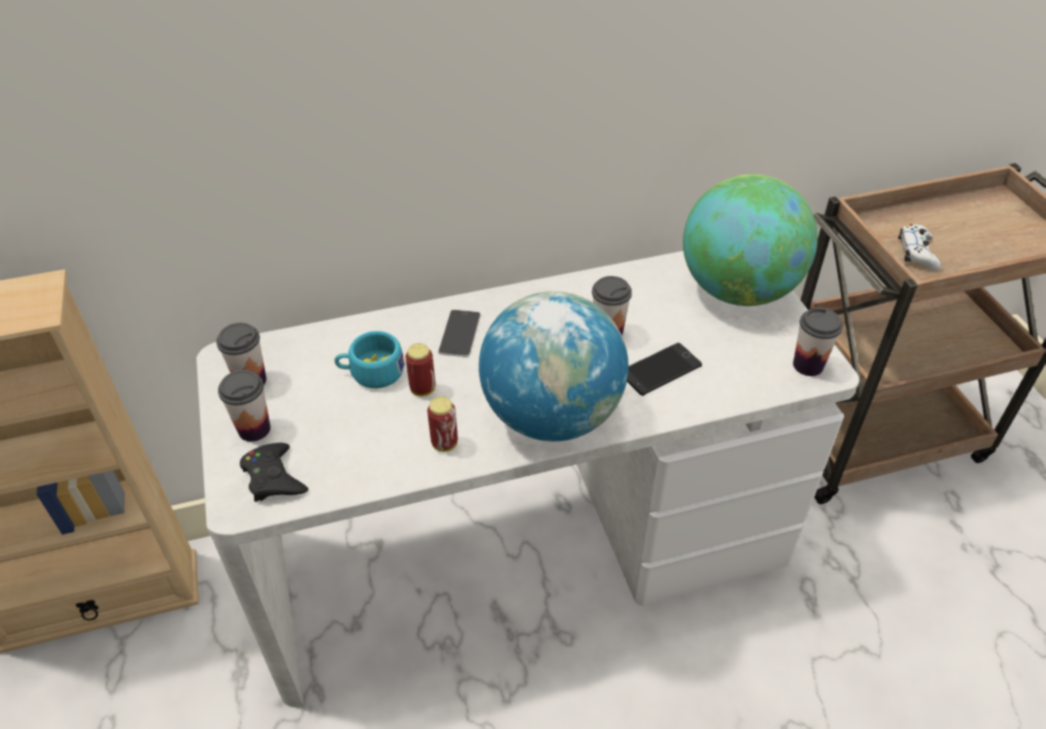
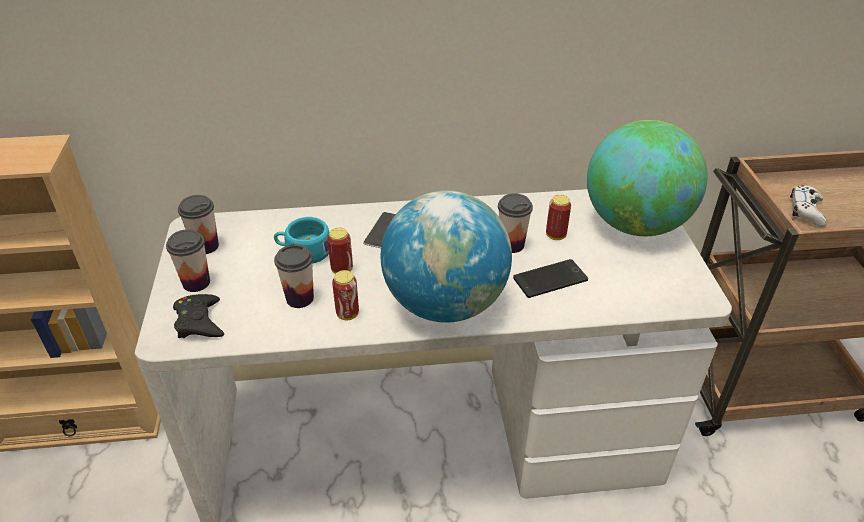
camera: 10 degrees right, 5 degrees down
(654, 315) = (555, 236): none -> can
(808, 365) = (685, 292): cup -> cup (300, 298)

